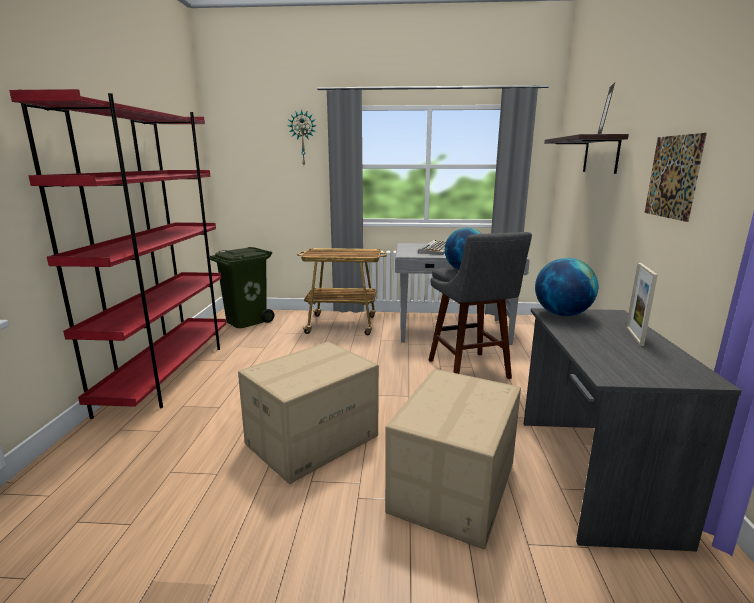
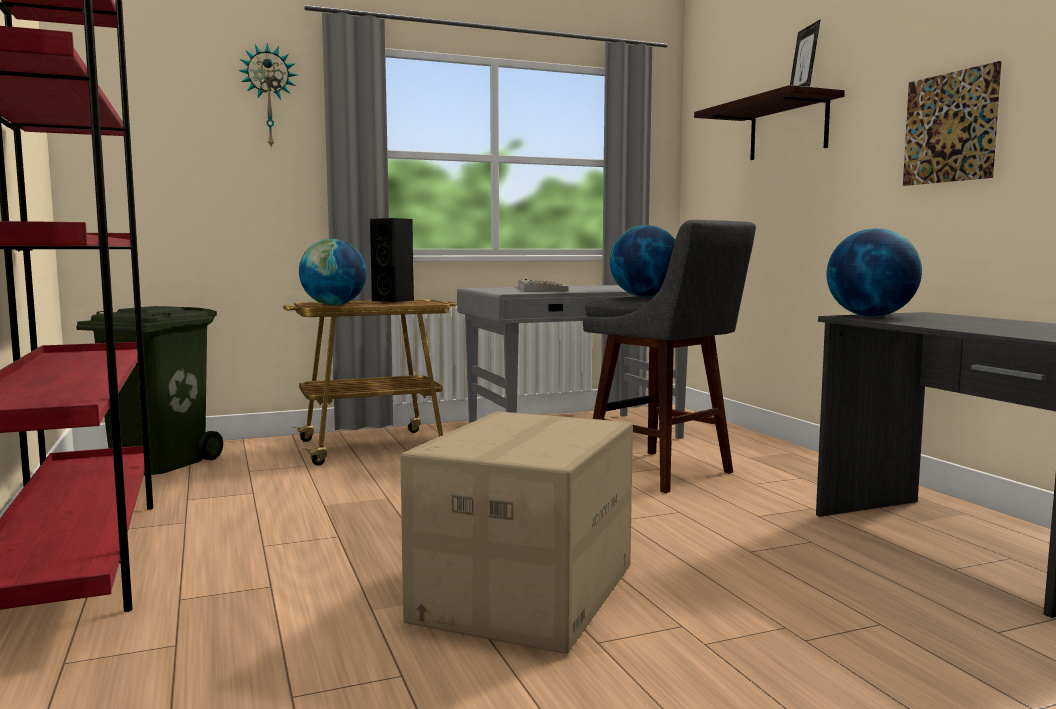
camera: 25 degrees left, 10 degrees down
(319, 254) = (334, 305): none -> globe
(357, 250) = (394, 301): none -> black speaker
(454, 487) = (825, 598): cardboard box -> none
(634, 336) = (994, 321): picture frame -> none

